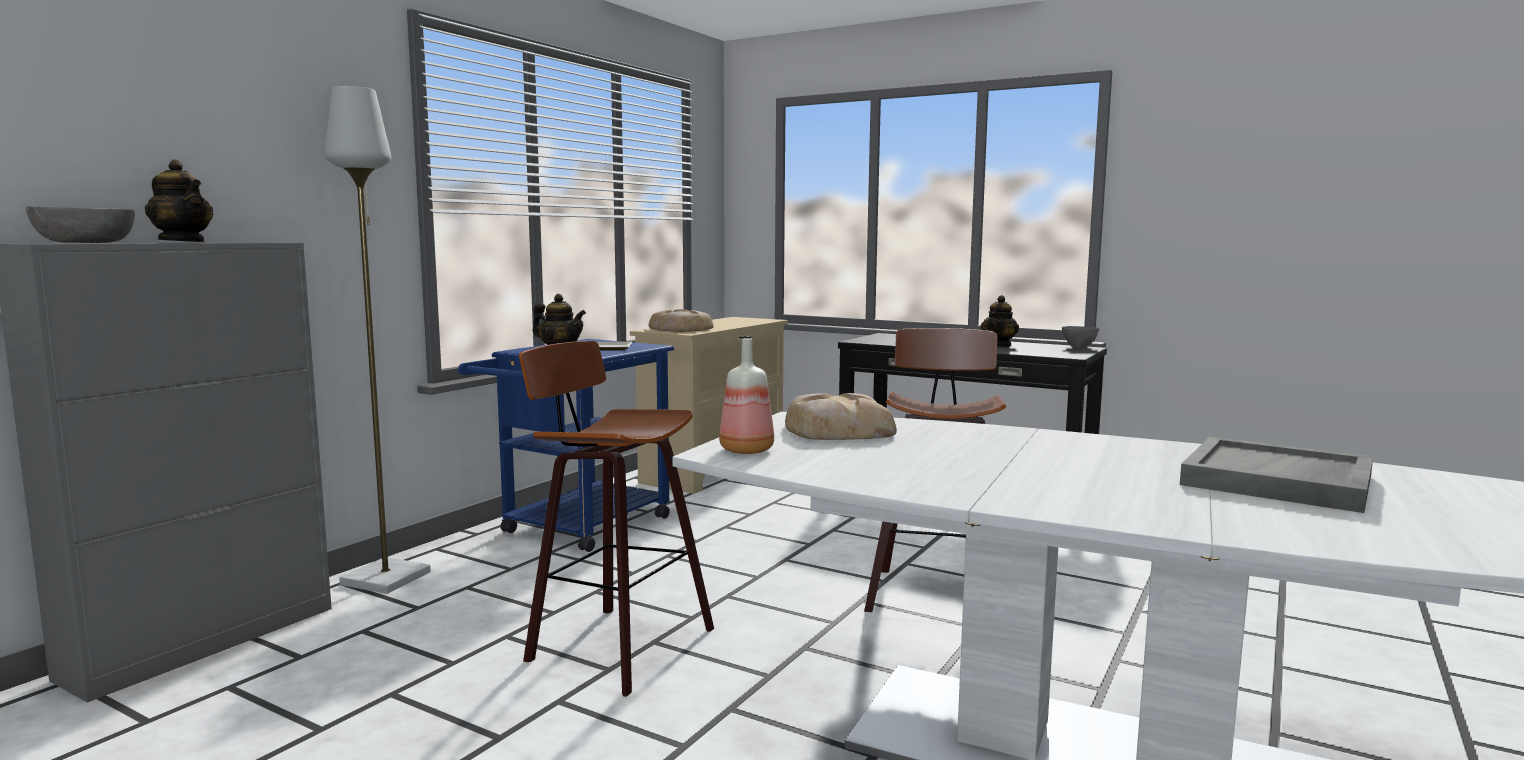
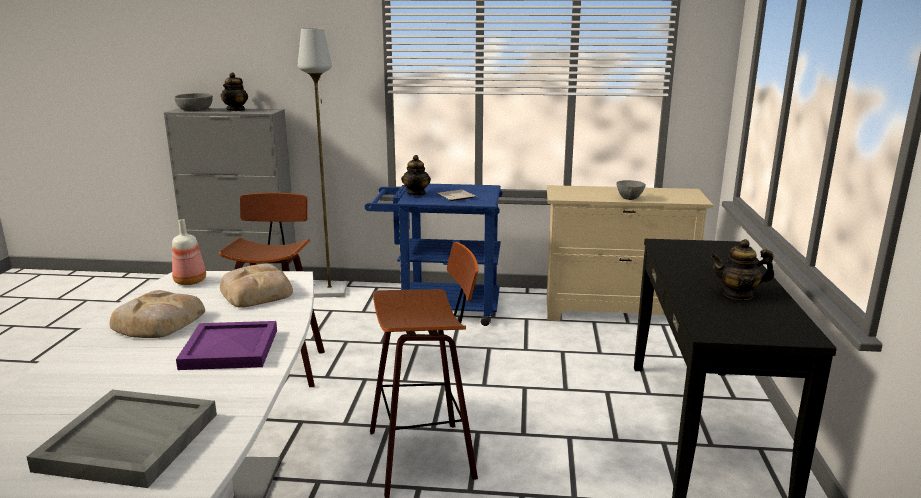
camera: 65 degrees right, 10 degrees up
(681, 329) = (578, 192): bread -> bread (157, 322)
(1028, 445) = (229, 348): none -> purple tray
(1079, 347) = (798, 332): grey bowl -> grey bowl (630, 199)

